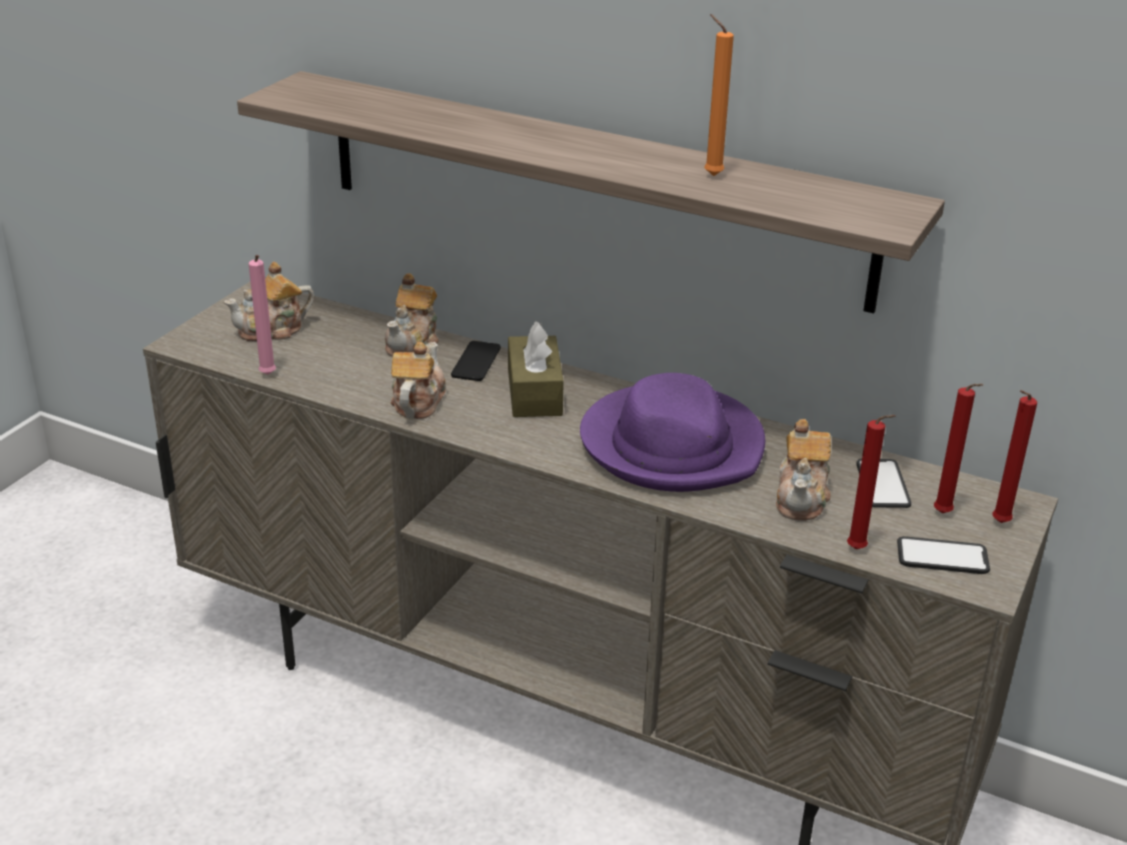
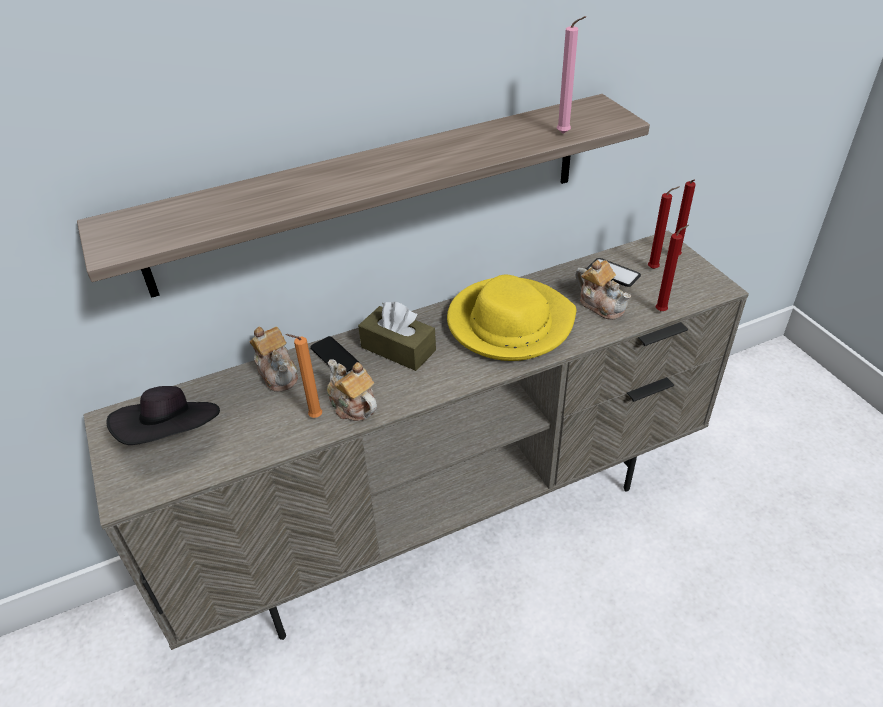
camera: 50 degrees left, 10 degrees up
(268, 376) = (232, 466): pink candle -> pink candle (565, 134)
(273, 330) = (173, 436): teapot -> black hat
(672, 445) = (509, 323): purple hat -> yellow hat
(710, 175) = (492, 140): orange candle -> orange candle (313, 417)
(942, 557) = (688, 288): phone -> none

